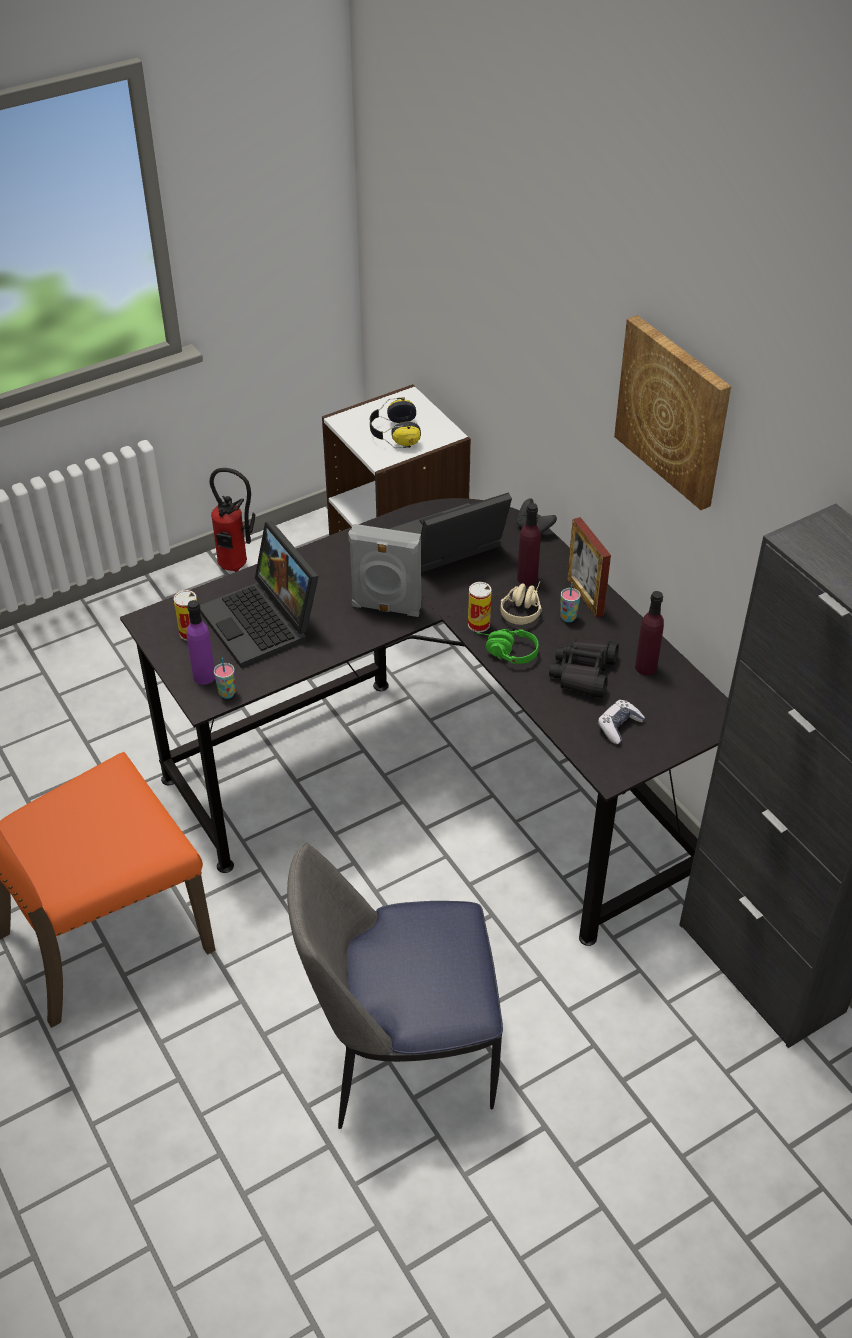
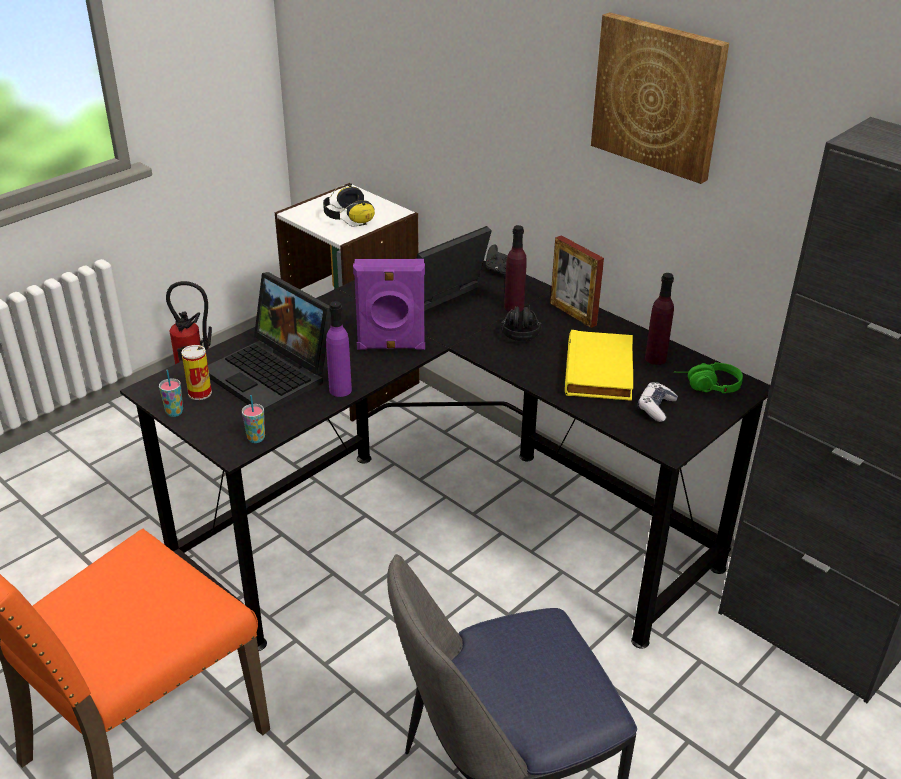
camera: 15 degrees left, 10 degrees down
(204, 676) = (226, 427): purple bottle -> purple bottle (340, 390)
(386, 608) = (391, 346): grey speaker -> purple speaker
(478, 624) = (485, 347): can -> none
(505, 652) = (521, 365): green headphones -> green headphones (706, 386)
(523, 607) = (520, 329): beige headphones -> black headphones
(568, 617) = (565, 331): cup -> cup (174, 412)
(583, 673) = (601, 371): black binoculars -> yellow book

